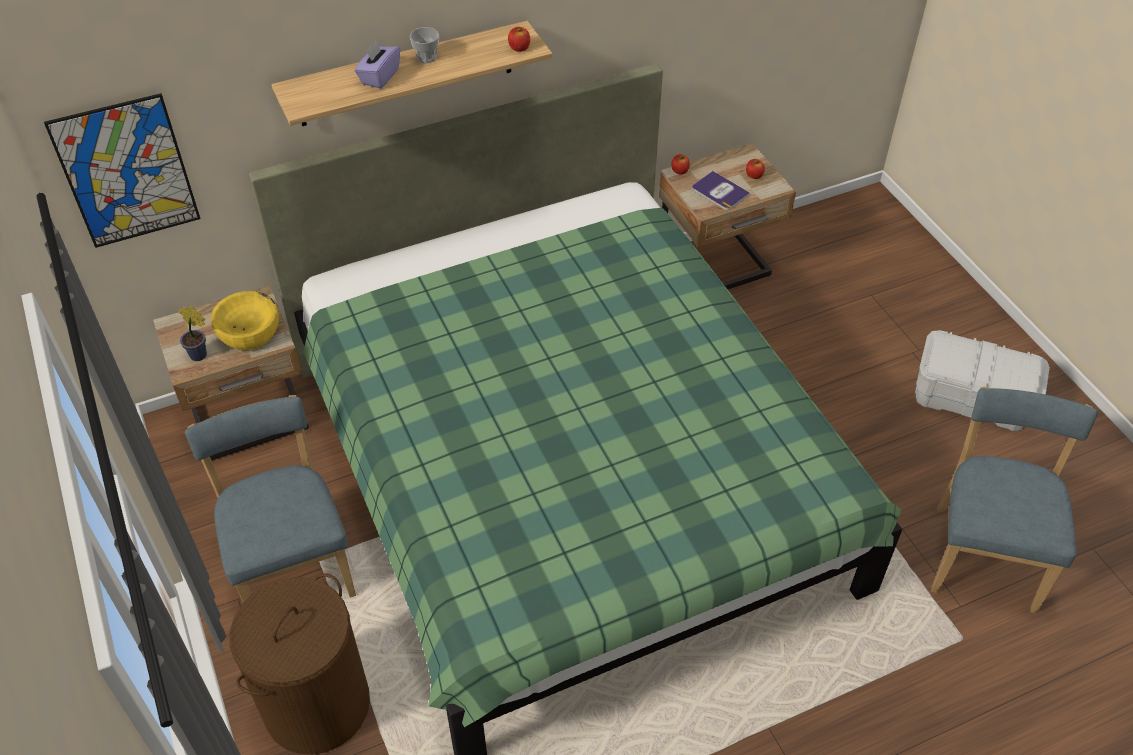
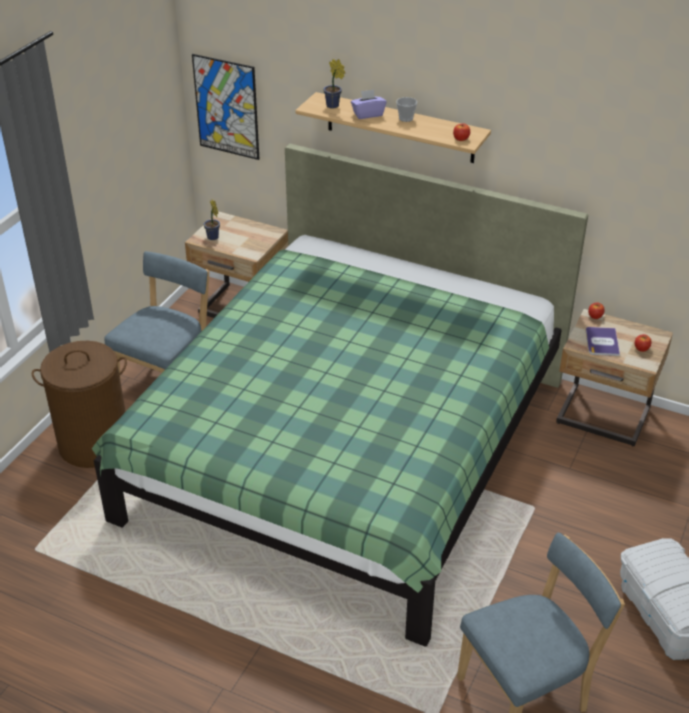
camera: 50 degrees right, 10 degrees down
(249, 333) = (247, 243): yellow bowl -> none
(325, 89) = (334, 106): none -> potted plant

